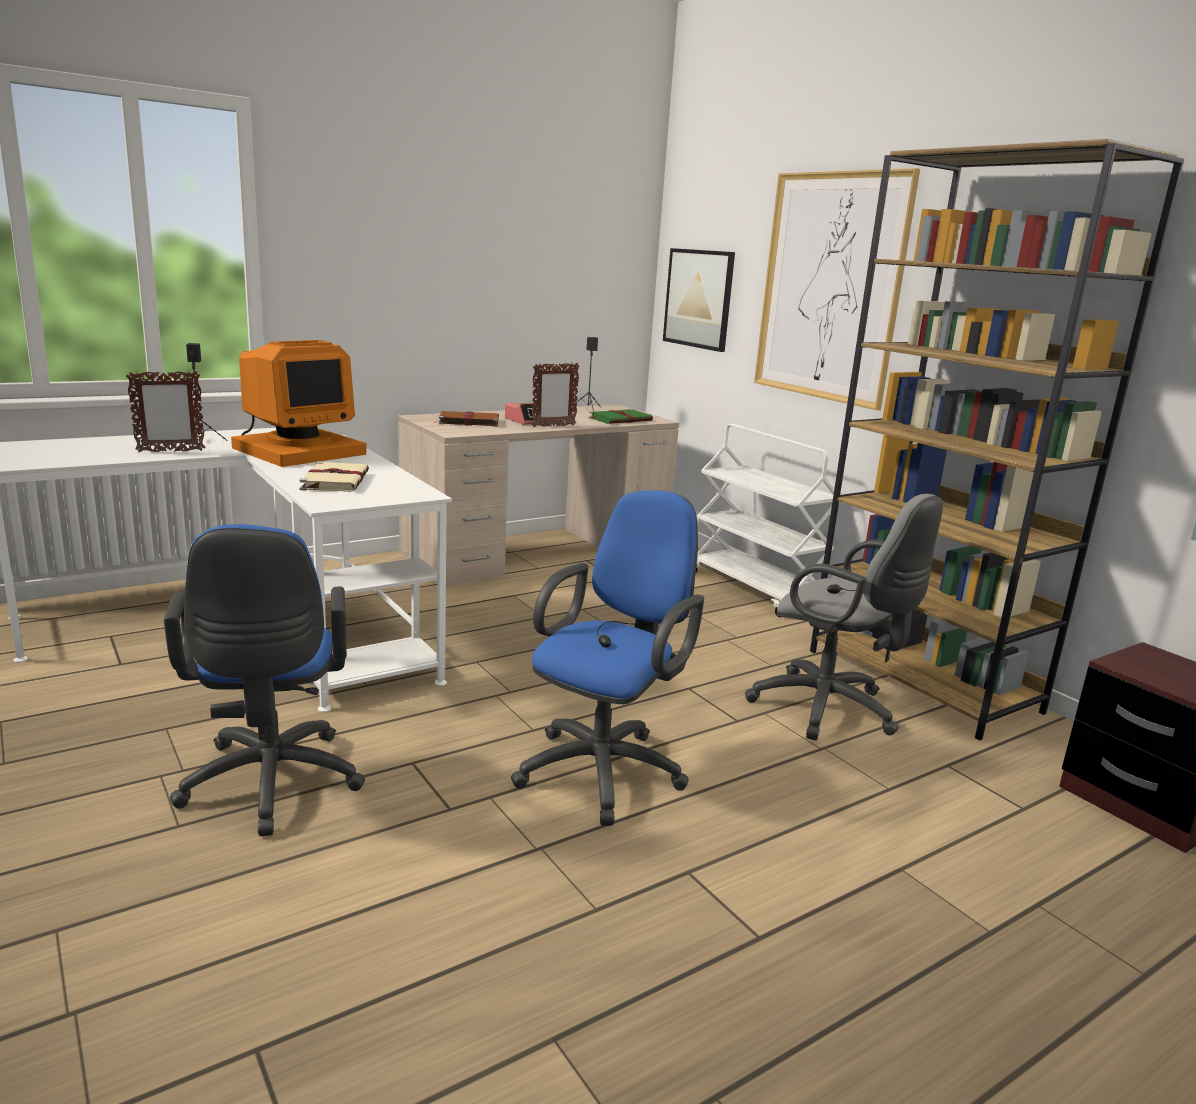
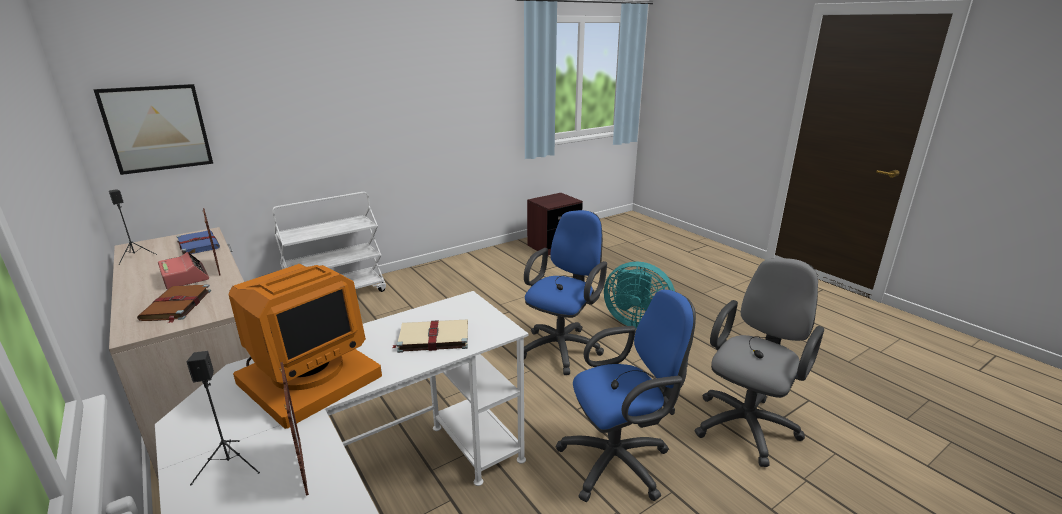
camera: 90 degrees left, 5 degrees up
(298, 450) = (308, 378): monitor -> monitor turned 90 degrees clockwise
(606, 768) = (563, 347): blue office chair -> blue office chair turned 90 degrees clockwise
(621, 419) = (198, 244): green book -> blue book
(727, 886) = (635, 321): none -> turquoise fan
(830, 287) = (308, 97): picture -> none
(830, 710) = (495, 289): grey office chair -> grey office chair (747, 423)
(923, 681) = (463, 266): brown bookcase -> none

